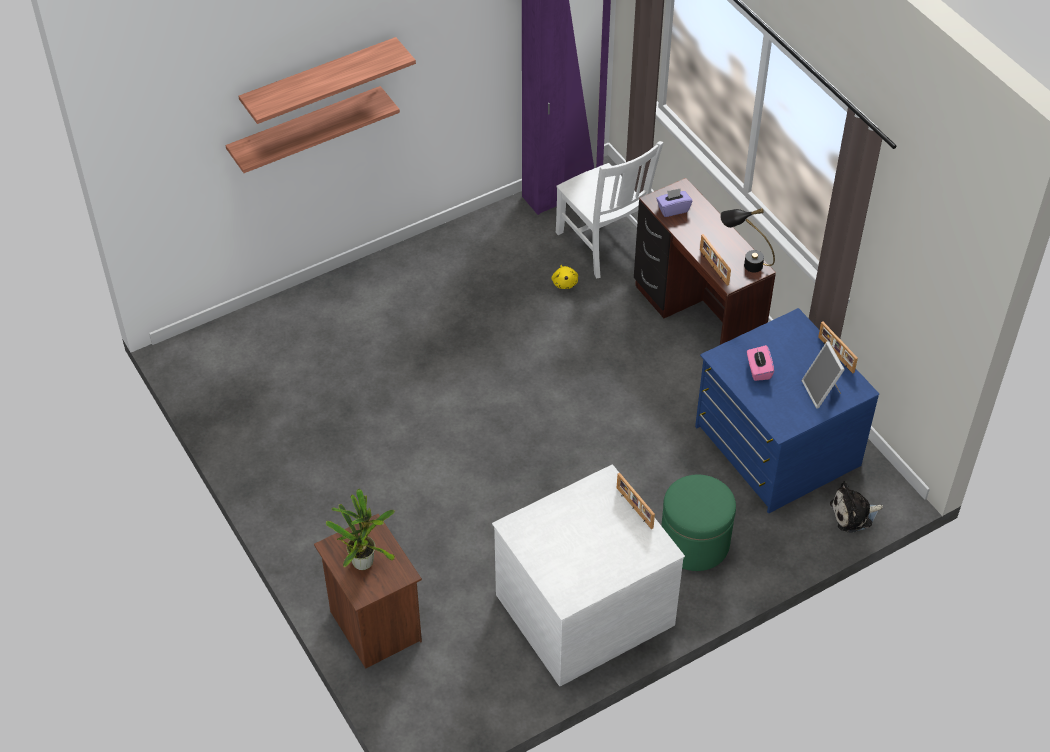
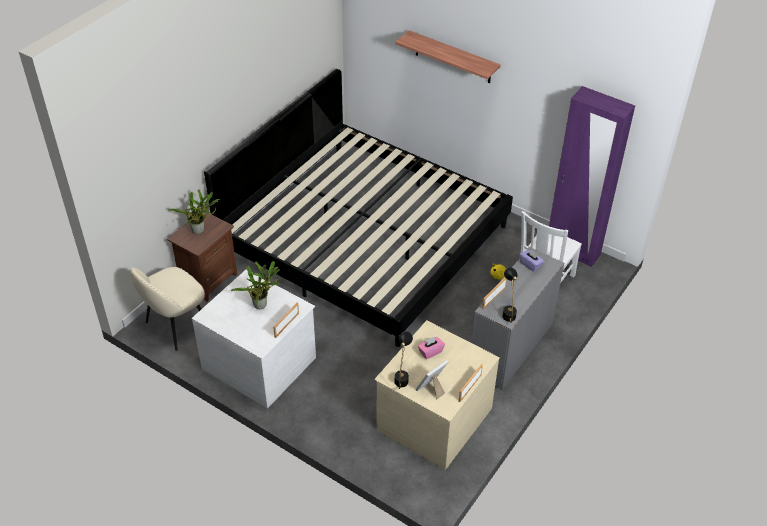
camera: 65 degrees right, 5 degrees down
(306, 130) = (440, 81): shelf -> none
(402, 400) = (365, 238): none -> bed
(451, 697) = (176, 326): none -> beige chair
(578, 524) = (262, 304): none -> potted plant
(694, 543) = (333, 399): green ottoman -> none
(695, 323) = (510, 347): brown desk -> grey desk
(775, 446) = (433, 418): blue dresser -> beige dresser
(787, 413) = (402, 376): none -> black table lamp
(854, 514) = (400, 477): plush toy -> none

